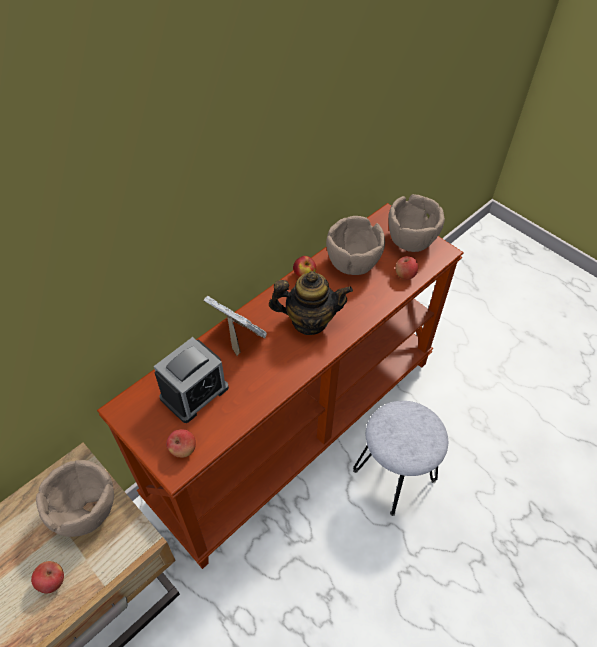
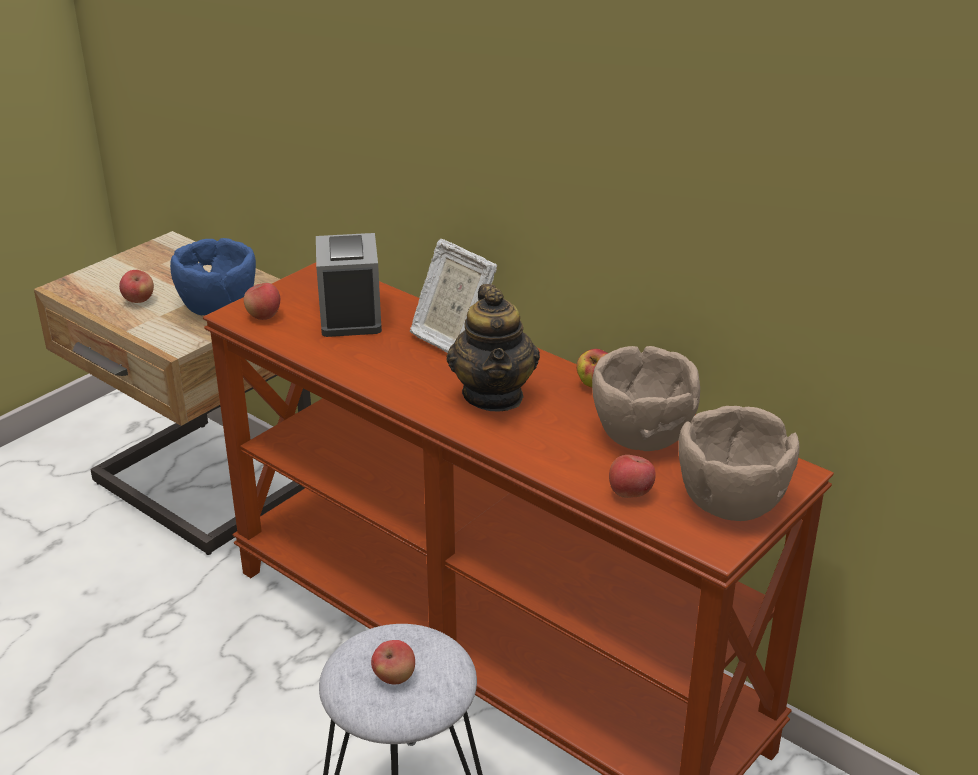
camera: 85 degrees right, 20 degrees down
(86, 509) = (220, 307): brown bowl -> blue bowl
(194, 393) = (350, 314): alarm clock -> alarm clock turned 135 degrees counterclockwise
(239, 337) = (451, 338): picture frame -> picture frame turned 105 degrees clockwise
(414, 434) = (394, 677): none -> apple

